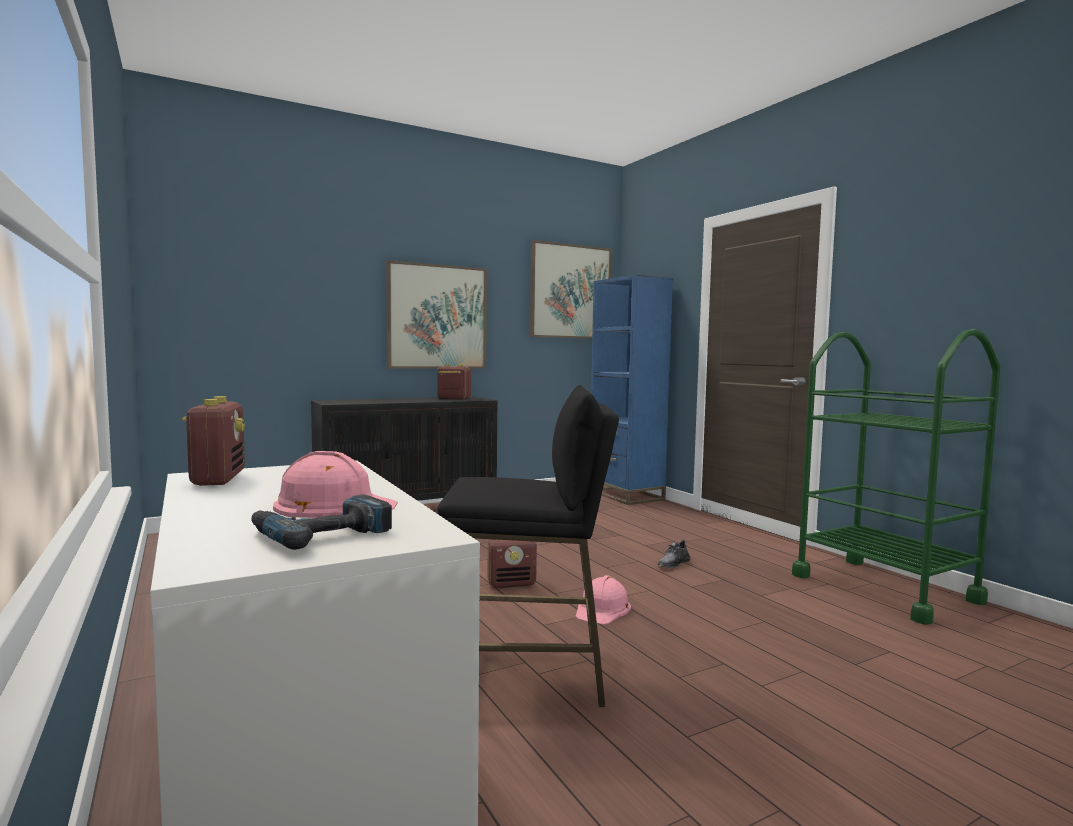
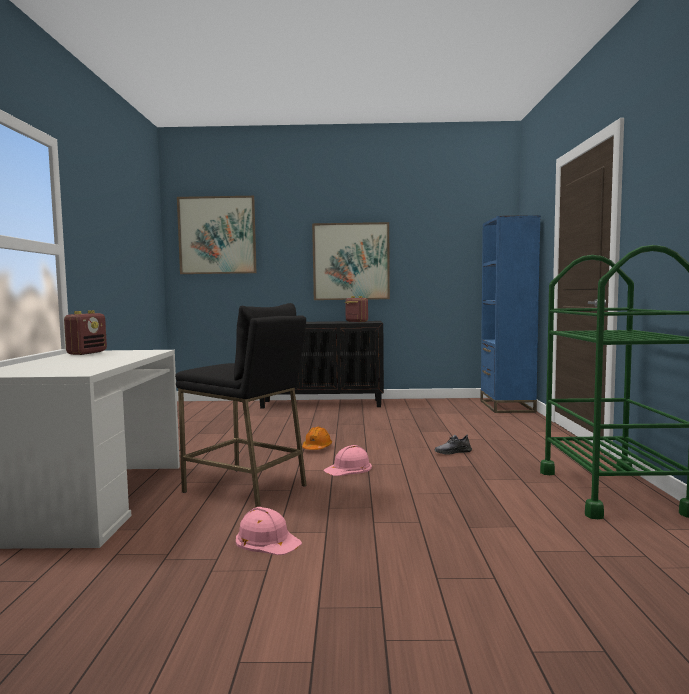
camera: 30 degrees right, 0 degrees up
(321, 533) = (48, 369): power drill -> none
(334, 506) = (89, 363): pink hard hat -> pink hard hat (267, 540)
(512, 584) = (317, 448): radio -> orange hard hat
(570, 291) = (467, 234): picture -> picture (217, 235)

